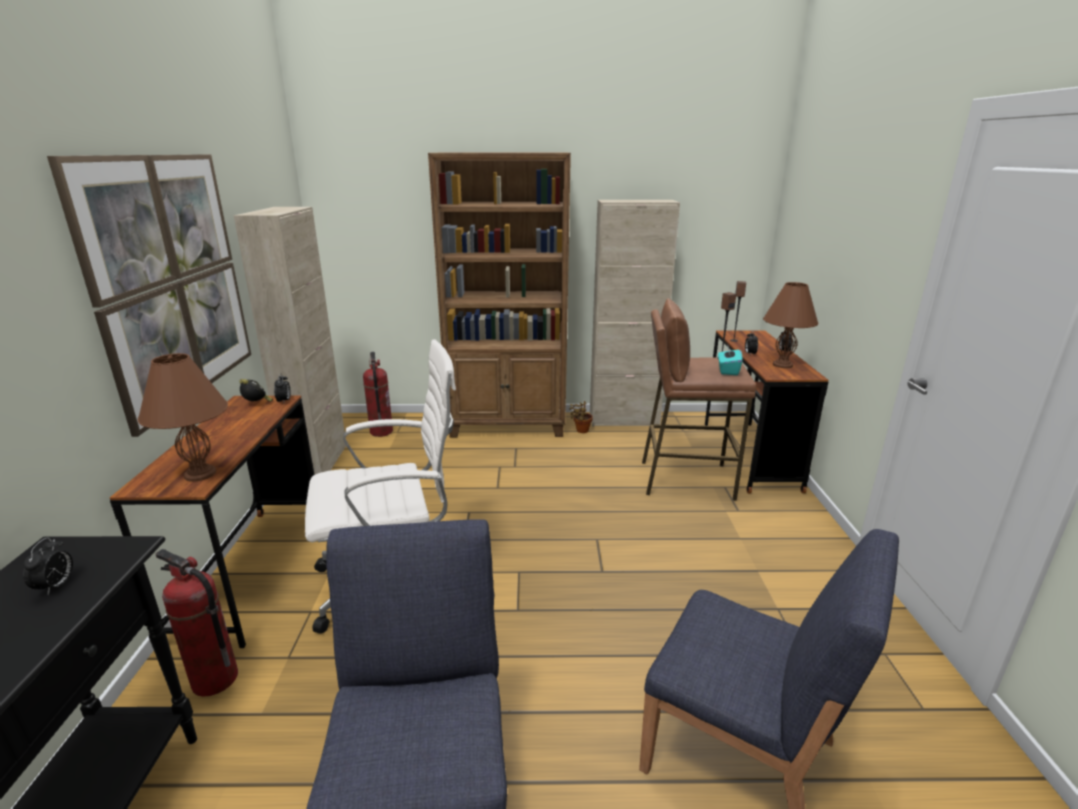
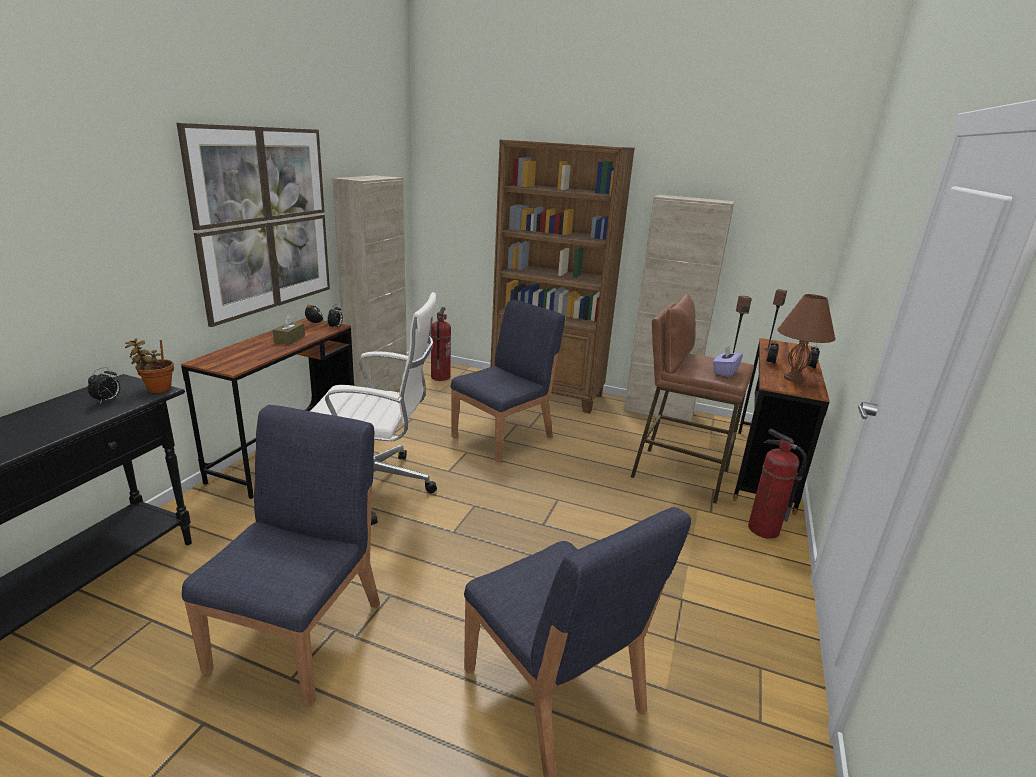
camera: 20 degrees right, 0 degrees up
(200, 474) = (242, 362): brown table lamp -> none
(215, 679) = (222, 512): fire extinguisher -> fire extinguisher (763, 529)
(238, 428) = (289, 339): none -> brown tissue box
(495, 483) = (503, 436): none -> blue chair
(581, 431) = (610, 412): potted plant -> potted plant (156, 389)
(728, 370) = (725, 372): turquoise tissue box -> purple tissue box

